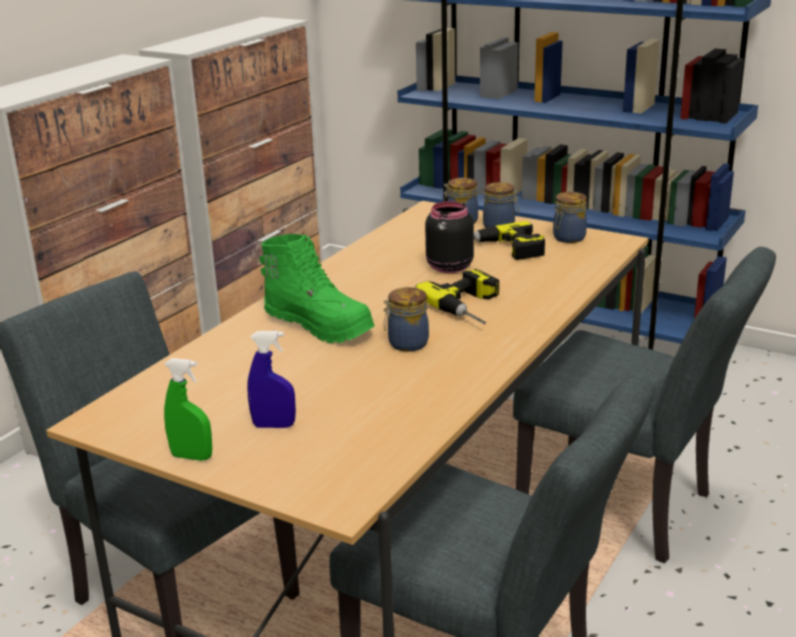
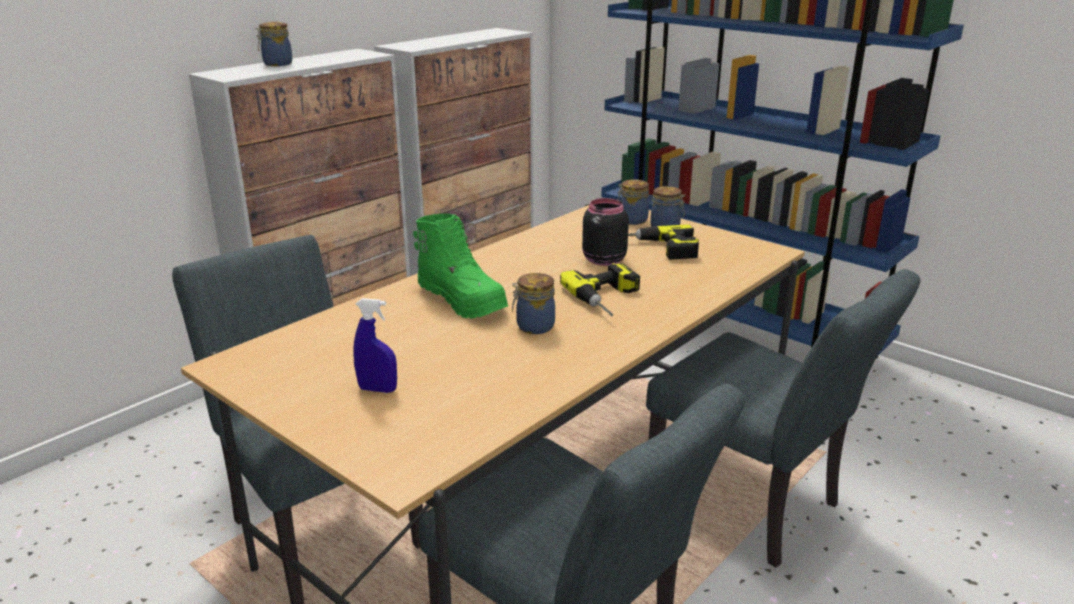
camera: 10 degrees right, 0 degrees up
(192, 457) = (290, 409): green spray bottle -> none
(568, 238) = (726, 244): jar -> jar (276, 64)

